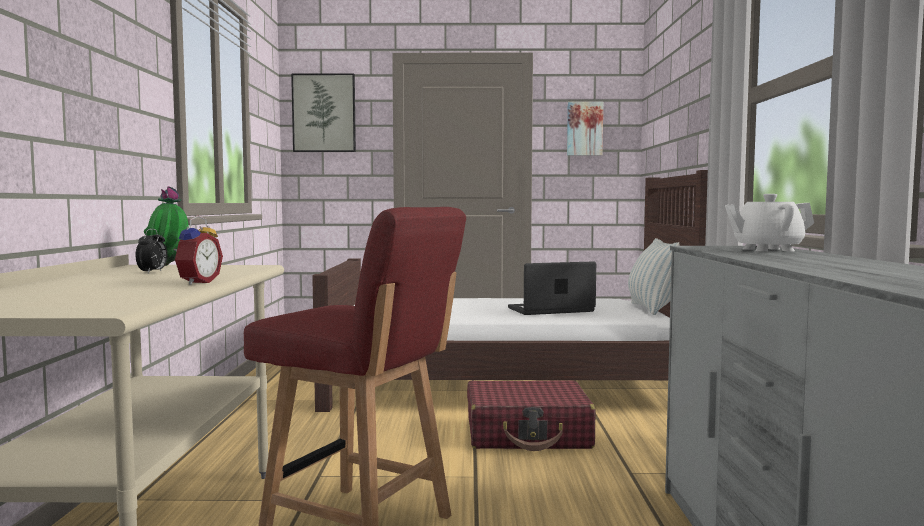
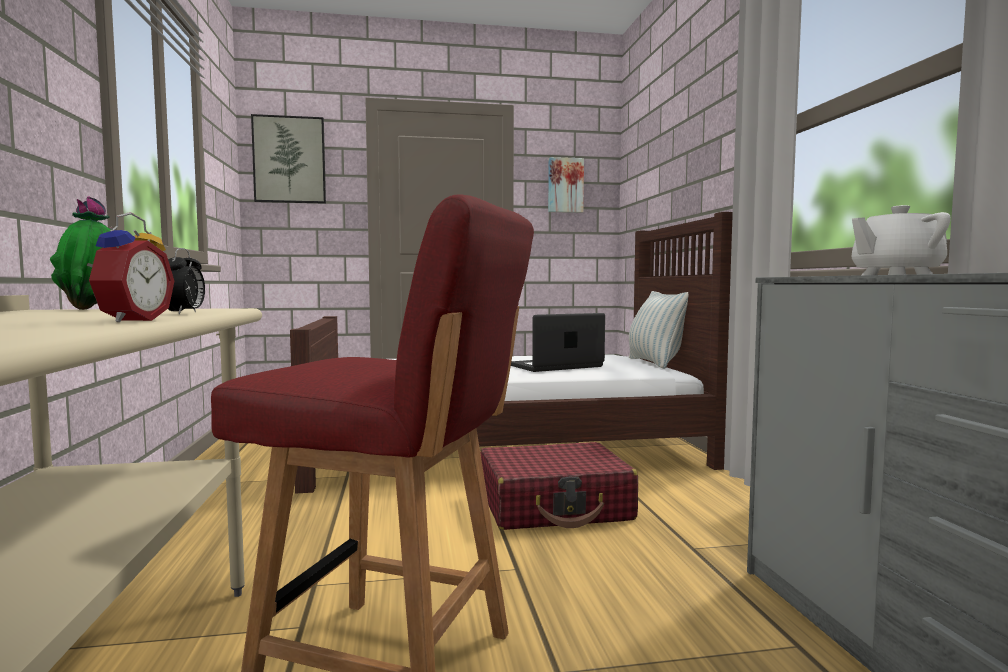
camera: 10 degrees left, 0 degrees up
(152, 272) = (61, 314): alarm clock -> alarm clock (184, 313)

